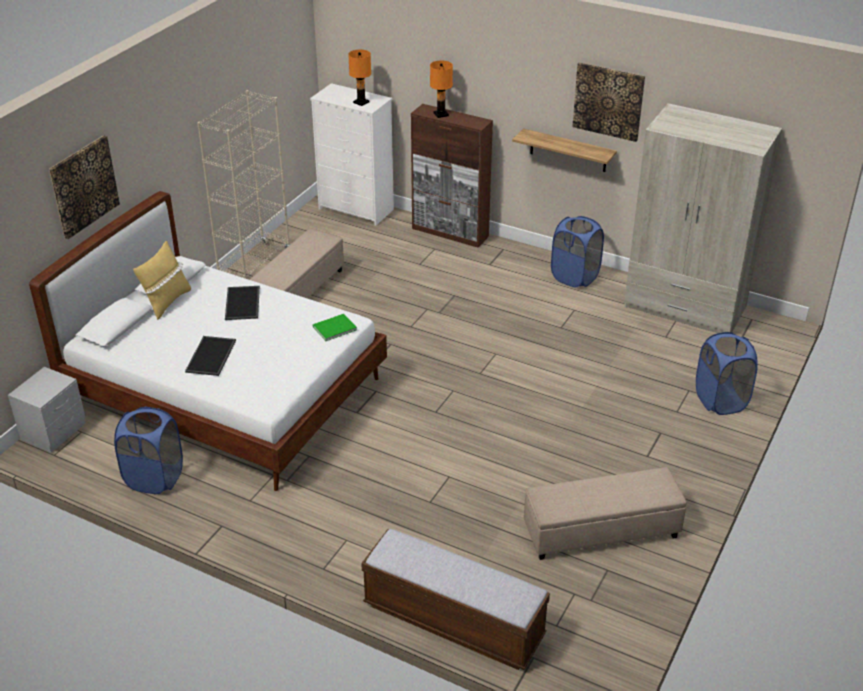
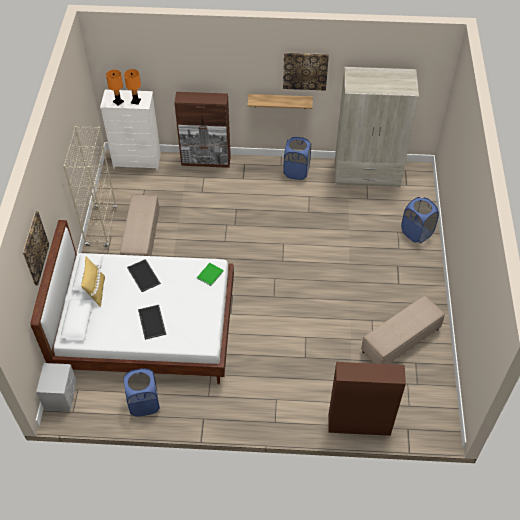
camera: 25 degrees left, 15 degrees up
(441, 114) = (193, 98): orange table lamp -> orange table lamp (118, 101)
(453, 621) = (358, 425): bench -> brown cabinet

